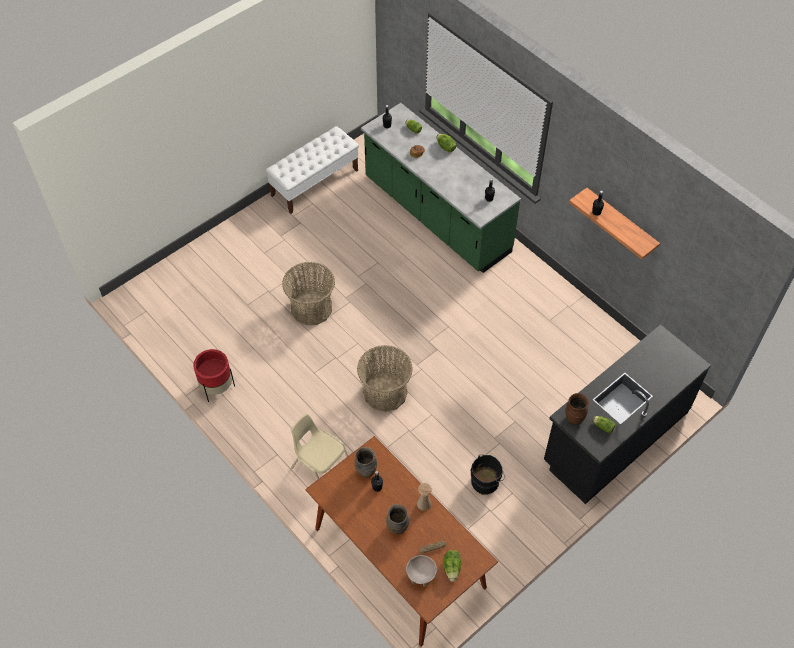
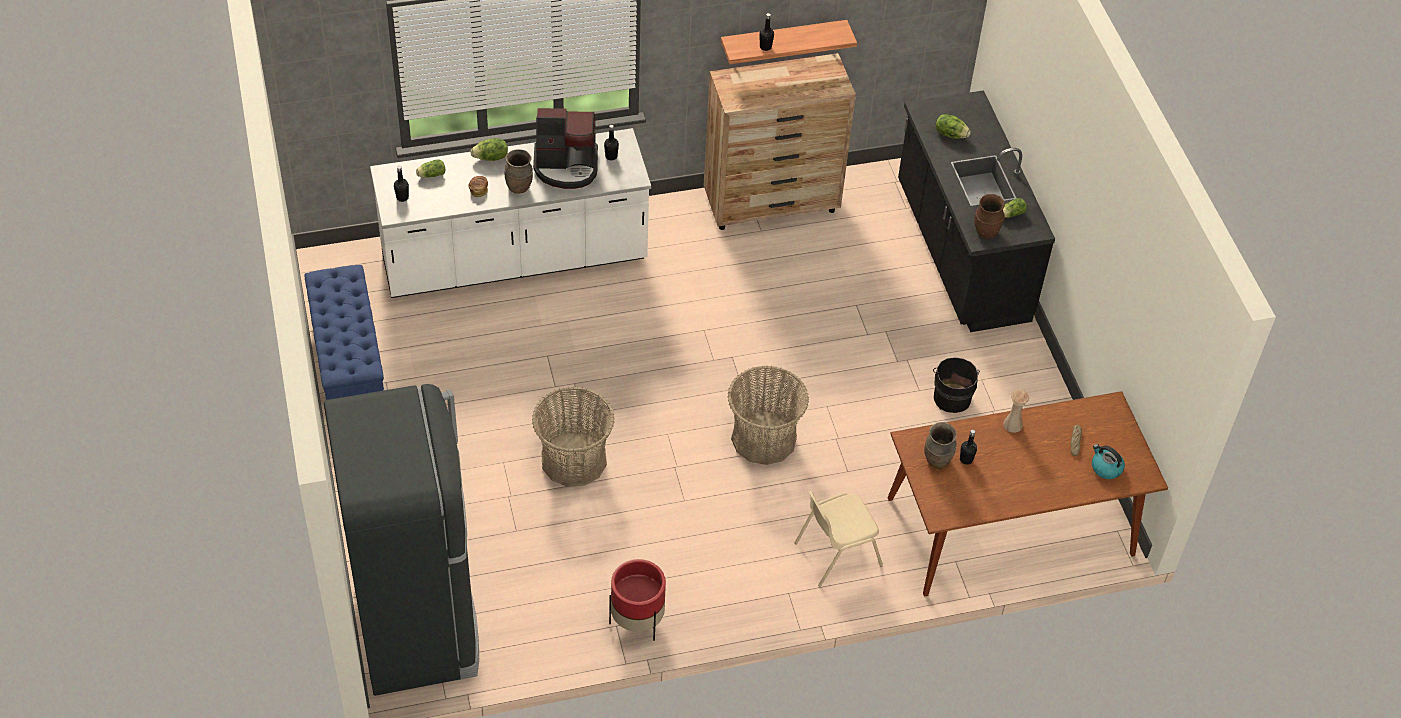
camera: 65 degrees left, 5 degrees down
(162, 292) = (418, 626): none -> black fridge
(315, 182) = (349, 363): white bench -> blue bench
(397, 527) = (1032, 463): brown vase -> brown vase (519, 187)
(421, 575) = (1105, 468): beige bowl -> kettle
(436, 216) = (514, 261): green counter -> white counter
(452, 568) = (1110, 435): lettuce -> lettuce (950, 134)
(465, 182) = (566, 166): none -> coffee machine
(577, 316) = (772, 203): none -> brown dresser

